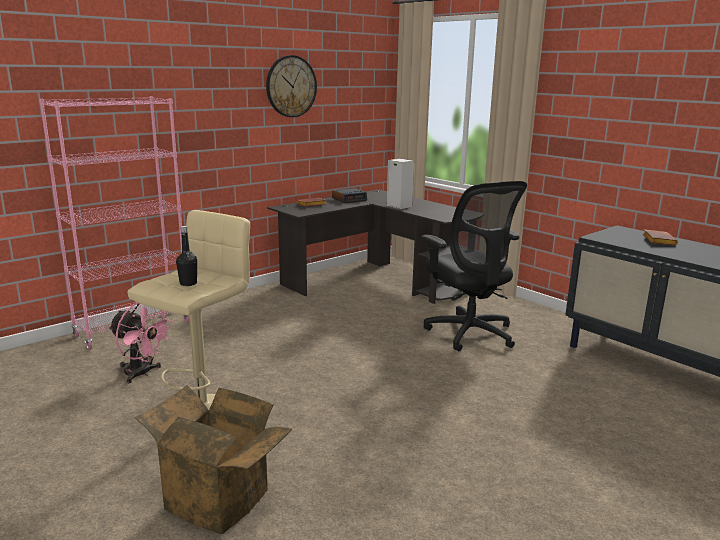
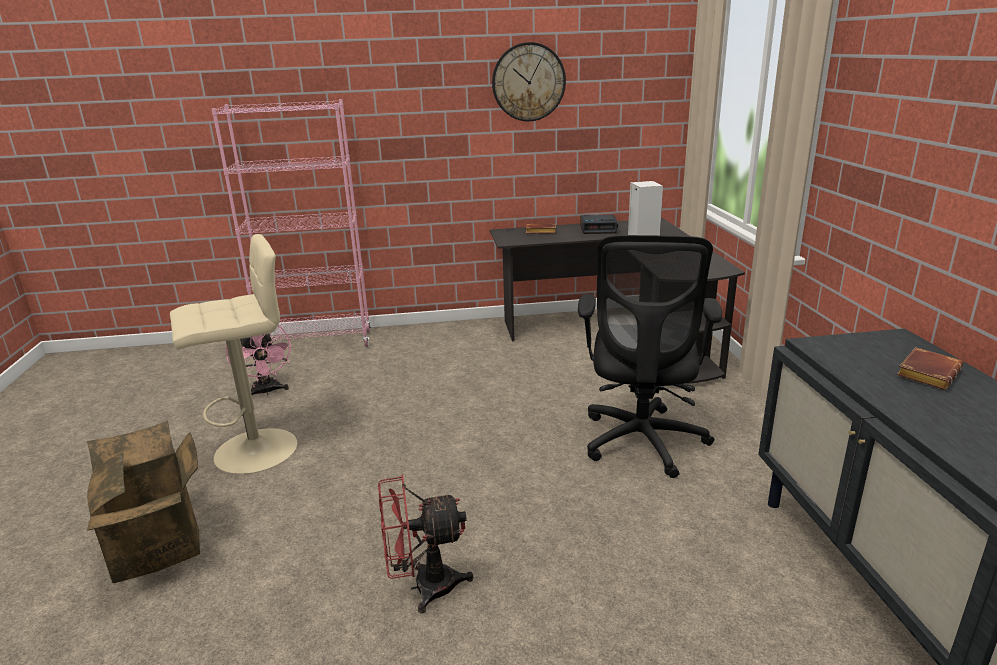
camera: 35 degrees right, 5 degrees up
(188, 283) = (214, 314): black bottle -> none
(455, 446) = (423, 587): none -> red fan

